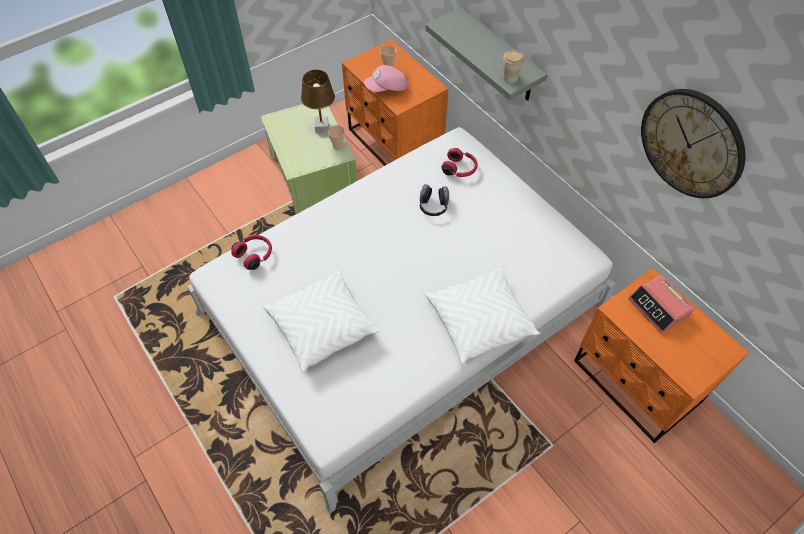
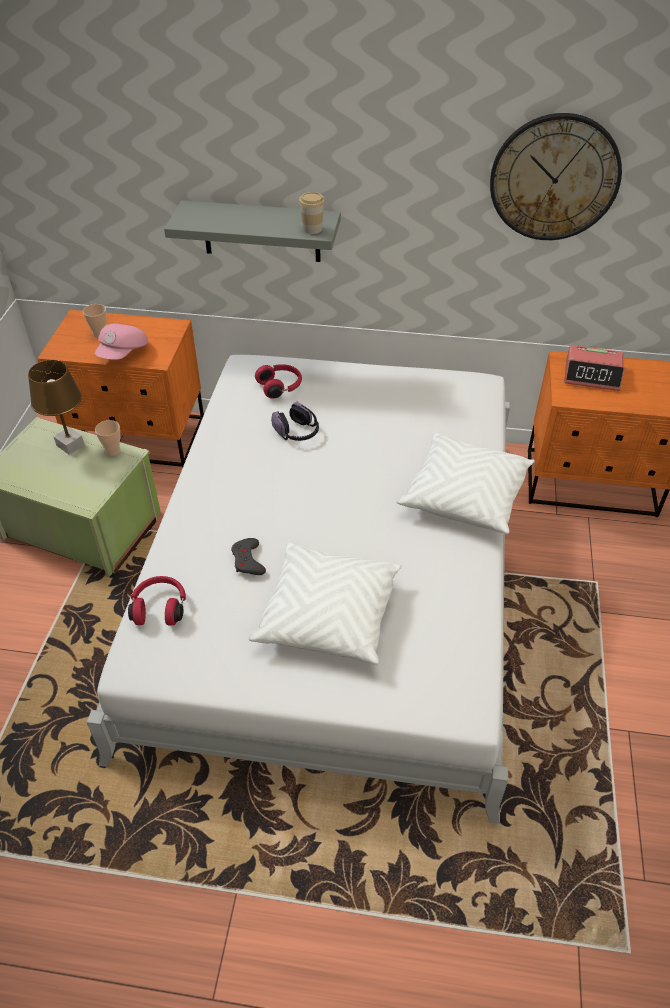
camera: 45 degrees left, 10 degrees down
(319, 263) = (248, 560): none -> grey game controller

